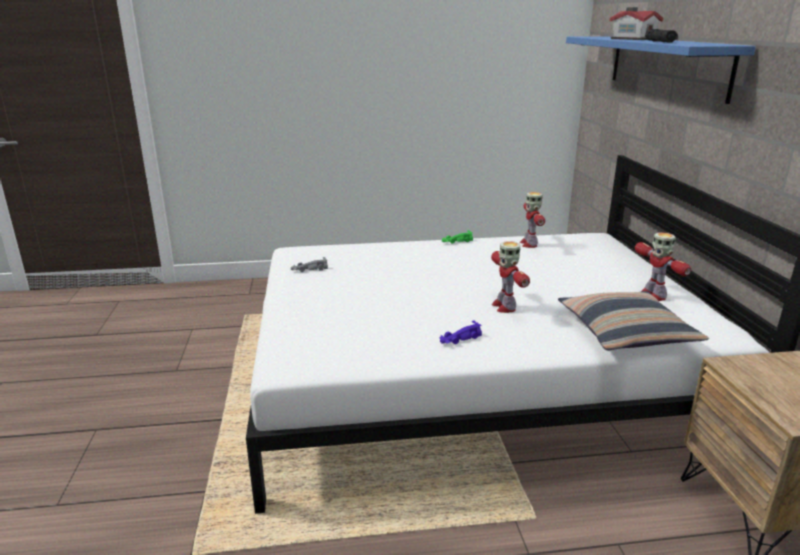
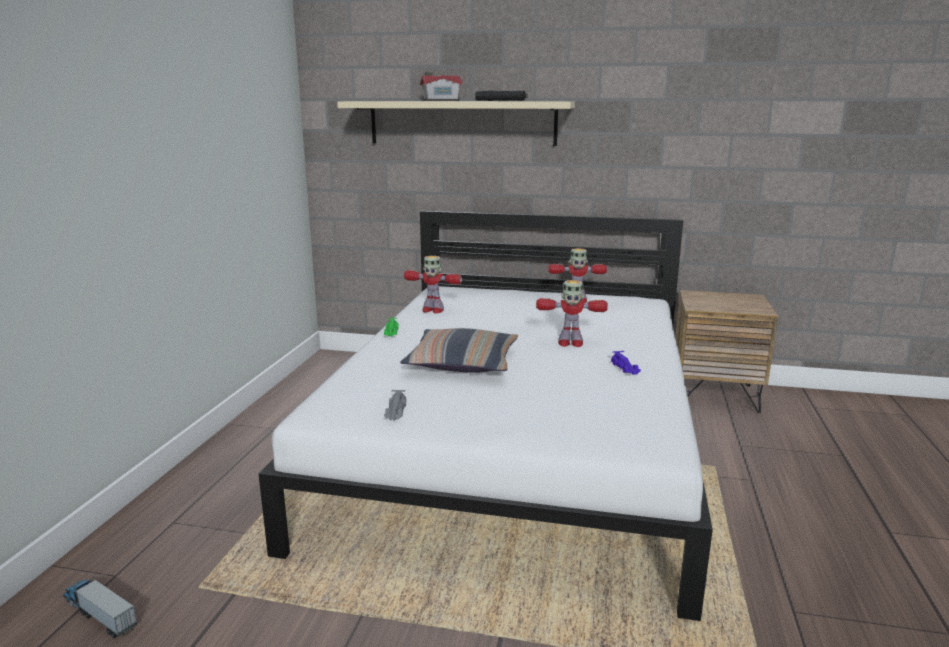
camera: 70 degrees left, 5 degrees down
(220, 300) = (99, 614): none -> toy truck
(626, 332) = (634, 320): pillow -> pillow (462, 363)
(666, 65) = (462, 123): blue shelf -> beige shelf

